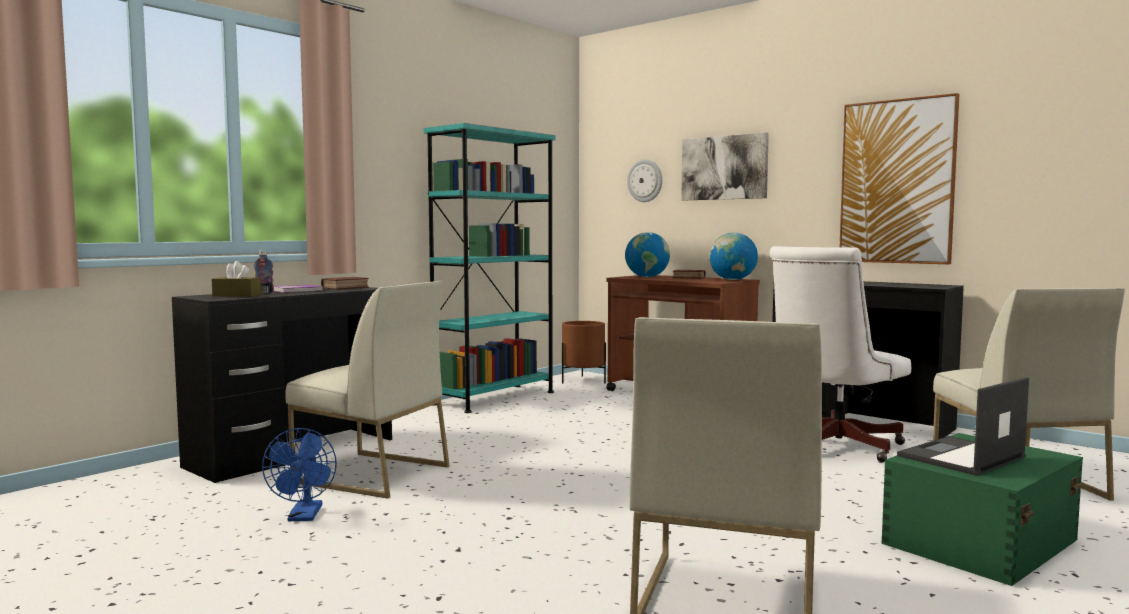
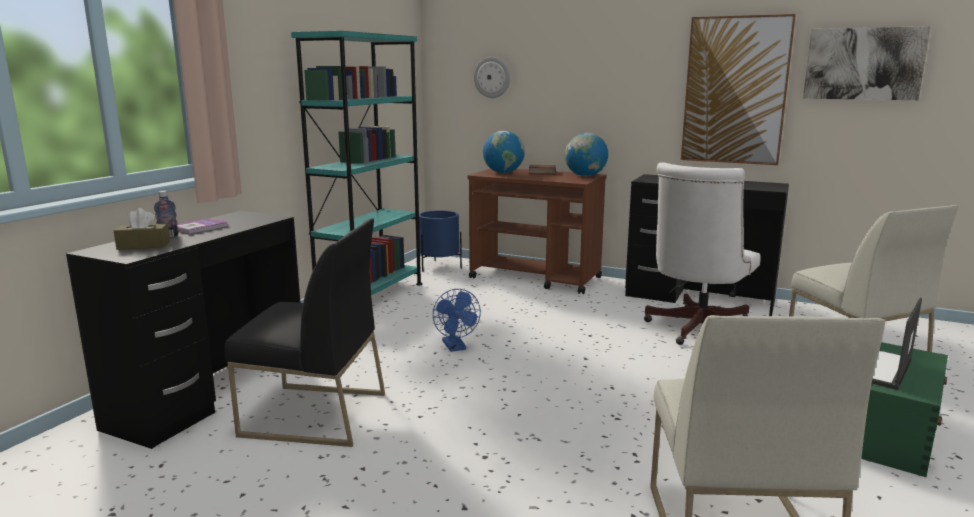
camera: 15 degrees left, 10 degrees up
(304, 517) = (281, 485): blue fan -> blue fan (456, 347)
(345, 287) = (245, 218): book -> none
(370, 474) = (313, 415): white chair -> black chair
(583, 381) = (439, 267): brown planter -> blue planter
(724, 168) = (573, 69): picture -> picture (863, 64)

